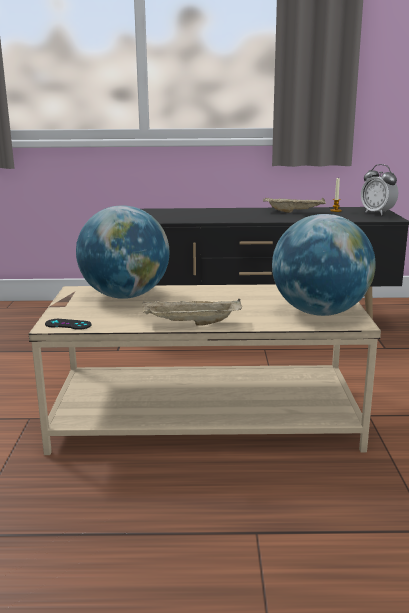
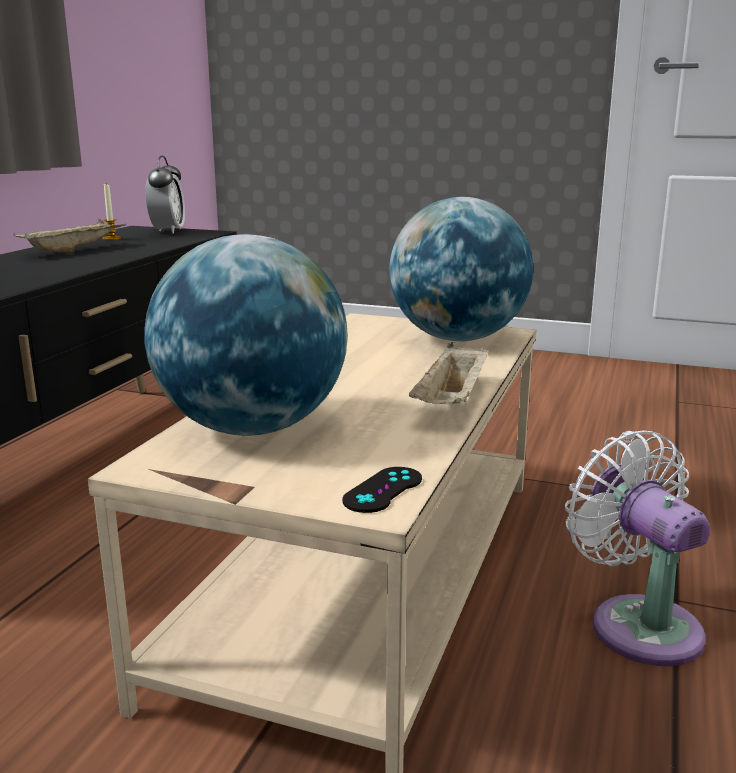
camera: 70 degrees left, 0 degrees up
(214, 515) = (638, 624): none -> white fan
(377, 213) = (168, 231): alarm clock -> alarm clock turned 75 degrees counterclockwise

